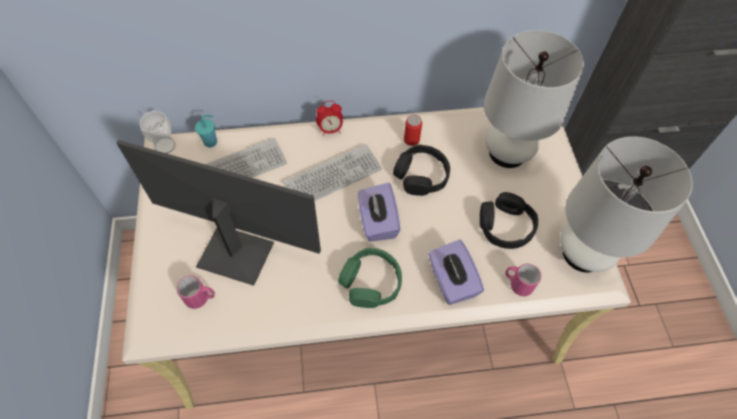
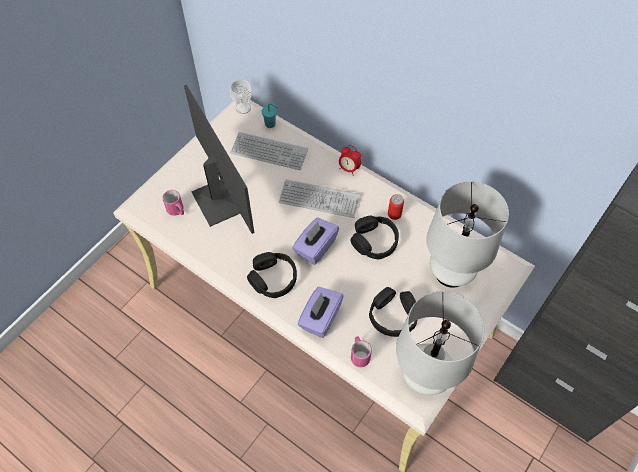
camera: 45 degrees right, 0 degrees up
(370, 282) = (273, 278): green headphones -> black headphones

